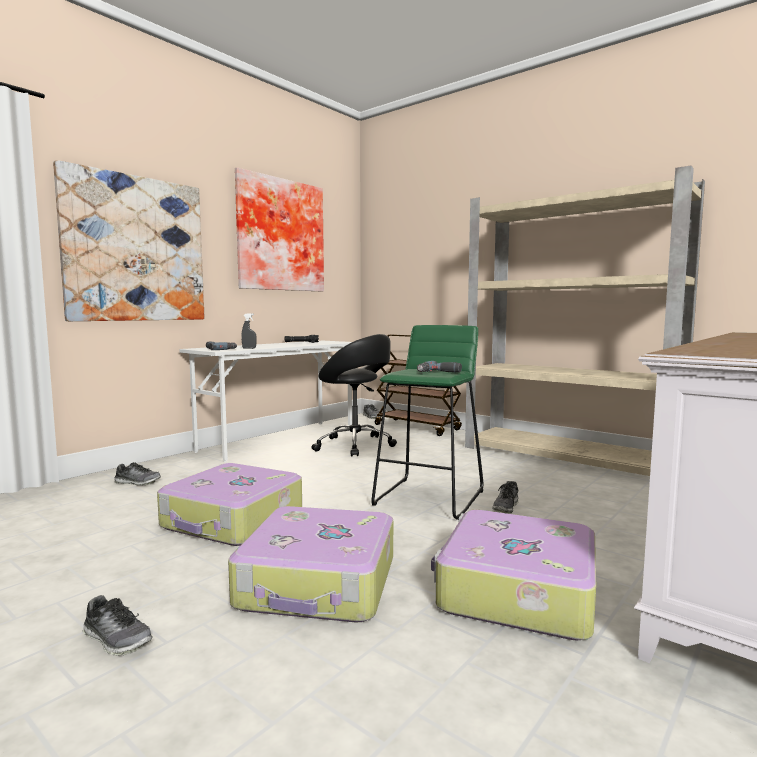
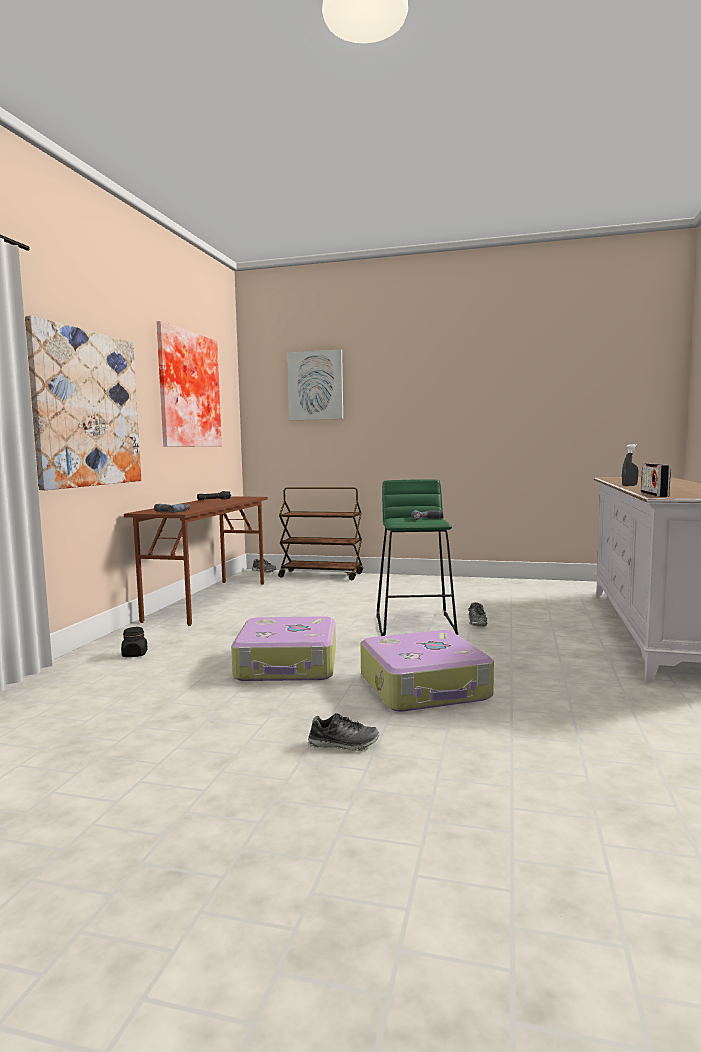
camera: 25 degrees left, 0 degrees up
(137, 482) = (135, 654): shoe -> black jar
(249, 348) = (197, 508): grey spray bottle -> grey spray bottle (629, 485)
(279, 440) = (208, 601): white desk -> brown desk
(356, 445) = (292, 596): black office chair -> none
(424, 229) = (315, 385): none -> picture
(515, 591) = (549, 666): suitcase -> none
(567, 456) = (471, 583): beige bookcase -> none
(679, 350) = (654, 494): none -> radio

